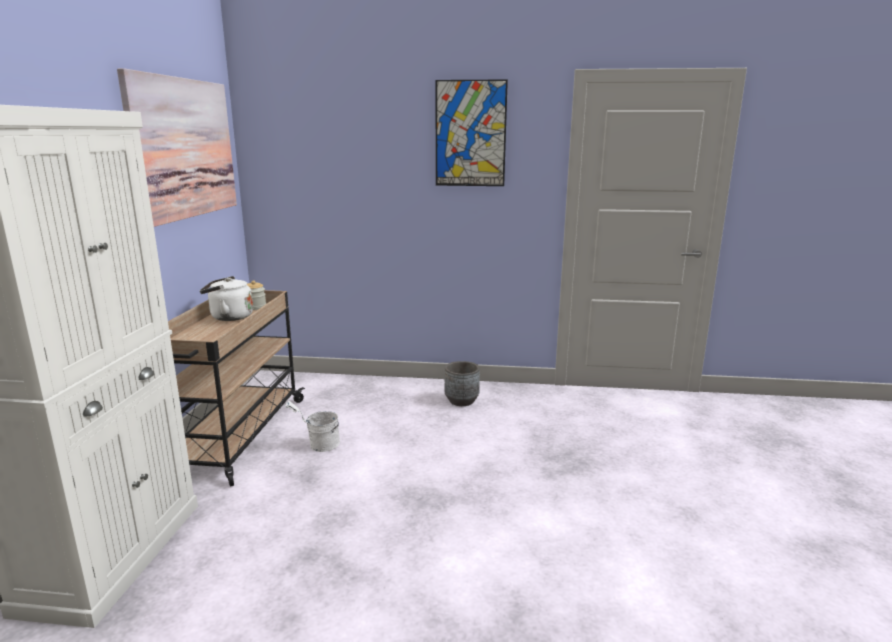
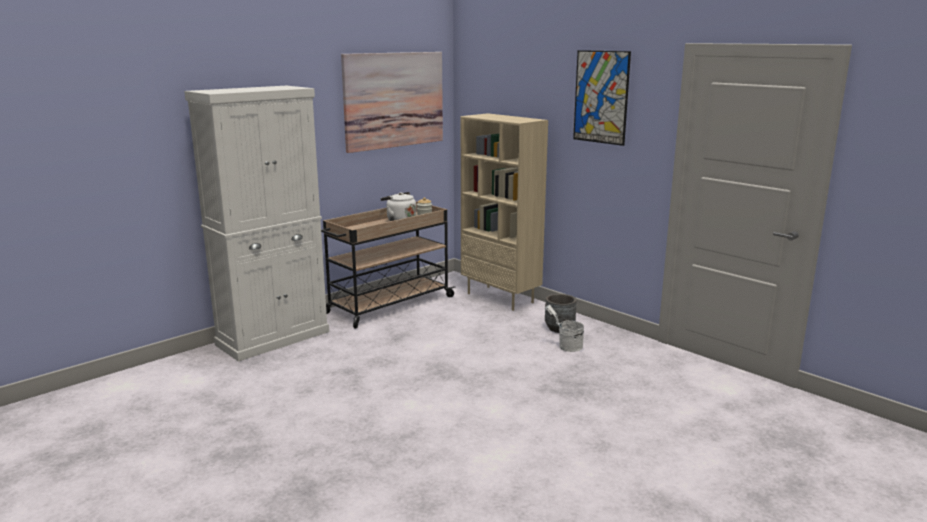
camera: 40 degrees right, 0 degrees up
(318, 445) = (426, 324): white bucket -> white bucket (566, 346)
(357, 386) = (501, 298): none -> beige bookcase

